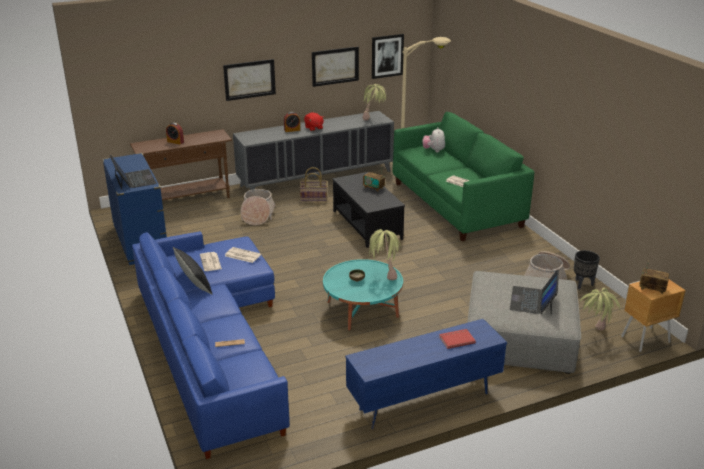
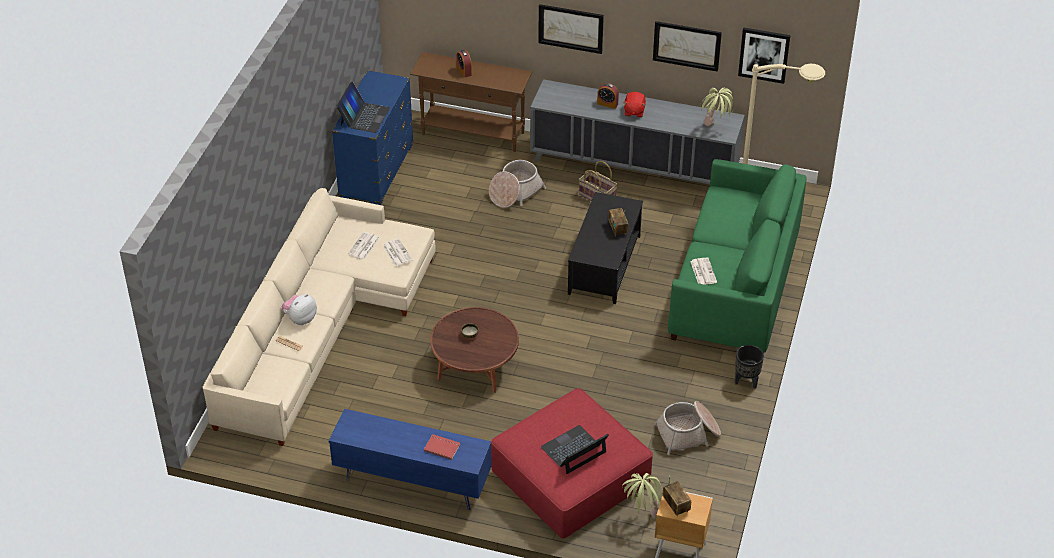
camera: 40 degrees right, 15 degrees up
(193, 282) = (329, 261): black pillow -> none
(211, 342) = (320, 326): blue sofa -> beige sofa
(362, 309) = (475, 365): turquoise coffee table -> brown coffee table
(383, 275) = (499, 343): potted plant -> none
(433, 150) = (743, 207): plush toy -> plush toy (300, 319)
(520, 338) = (570, 478): grey ottoman -> red ottoman
(583, 284) = (715, 461): black planter -> black planter (746, 381)

